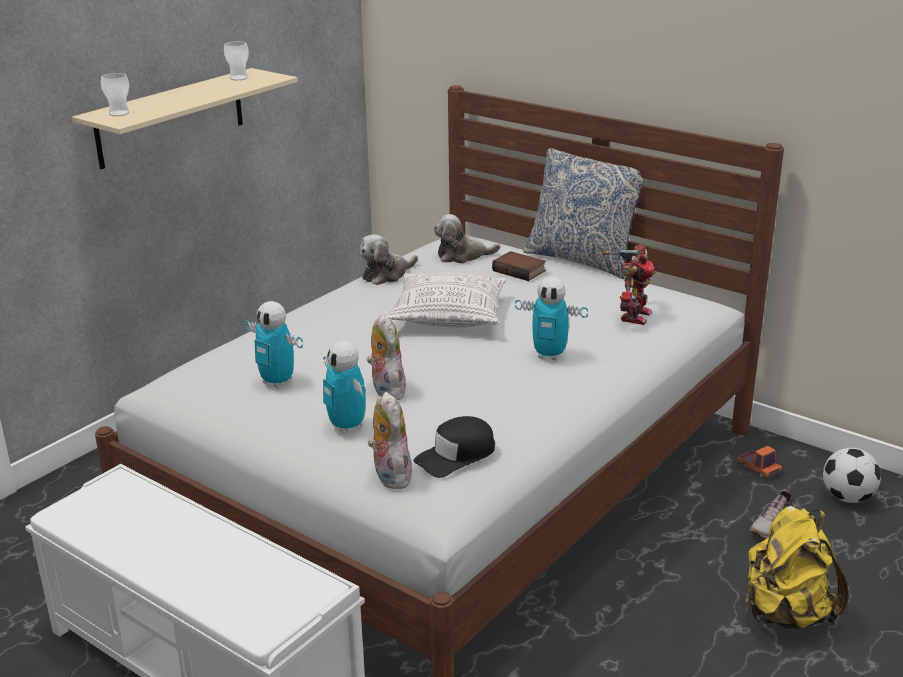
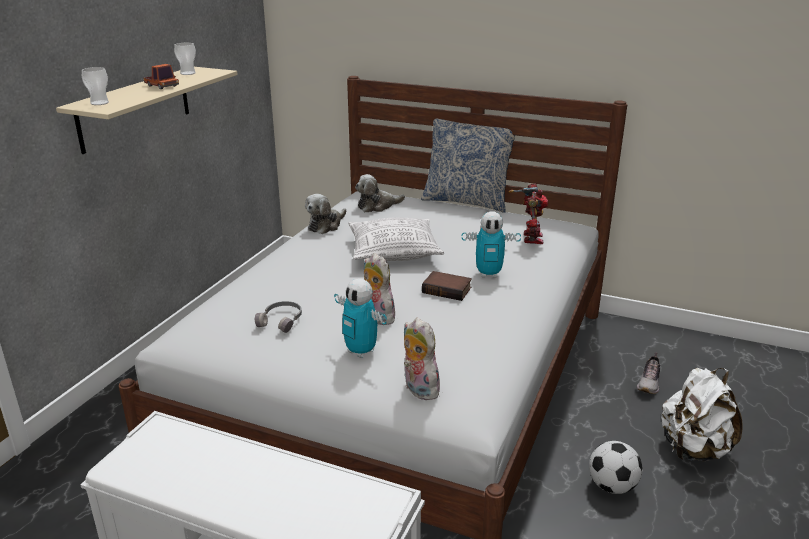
camera: 15 degrees left, 0 degrees up
(277, 382) = (282, 321): toy robot -> grey headphones
(456, 455) = (464, 364): black cap -> none
(520, 270) = (428, 213): book -> book (448, 289)
(758, 469) = (618, 342): toy truck -> toy truck (162, 86)
(786, 614) = (693, 449): yellow backpack -> white backpack
(847, 497) = (687, 354): football -> football (612, 486)

